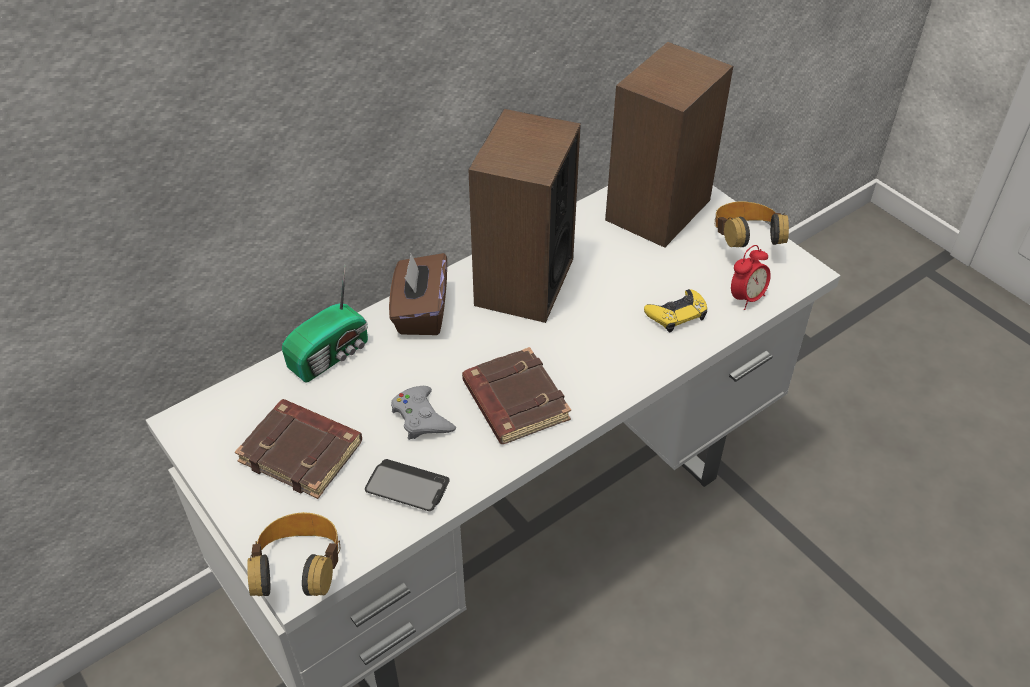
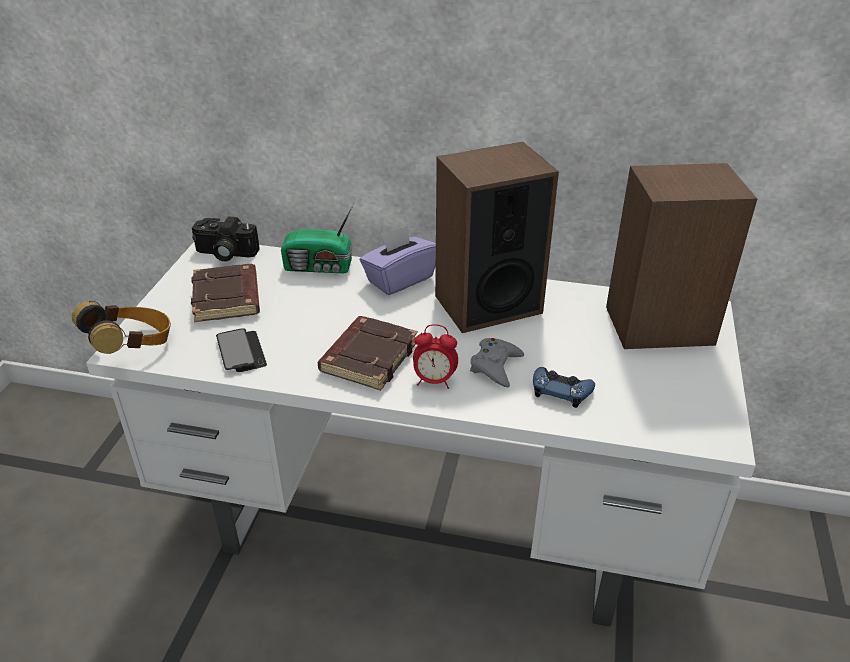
camera: 50 degrees right, 10 degrees down
(212, 413) = (225, 254): none -> camera
(420, 312) = (399, 279): brown tissue box -> purple tissue box
(421, 418) = (307, 327): grey game controller -> grey game controller (495, 366)
(676, 314) = (561, 390): yellow game controller -> blue game controller
(745, 241) = (700, 387): headphones -> none
(746, 298) = (636, 420): alarm clock -> alarm clock (434, 381)

